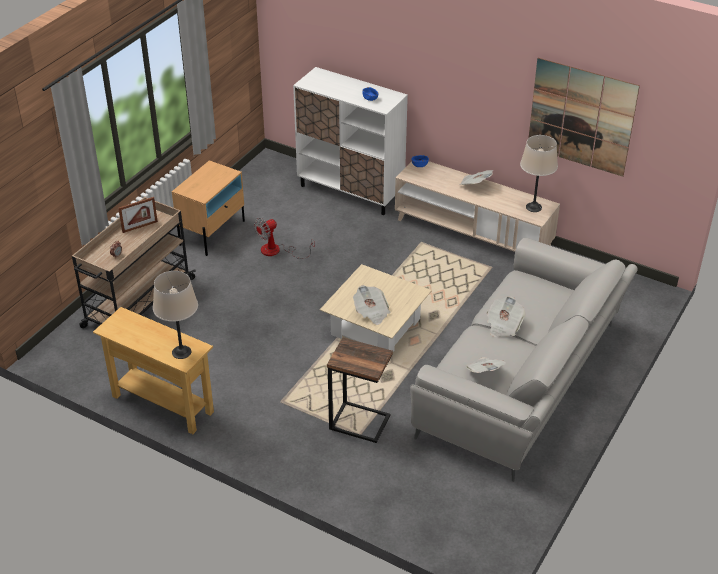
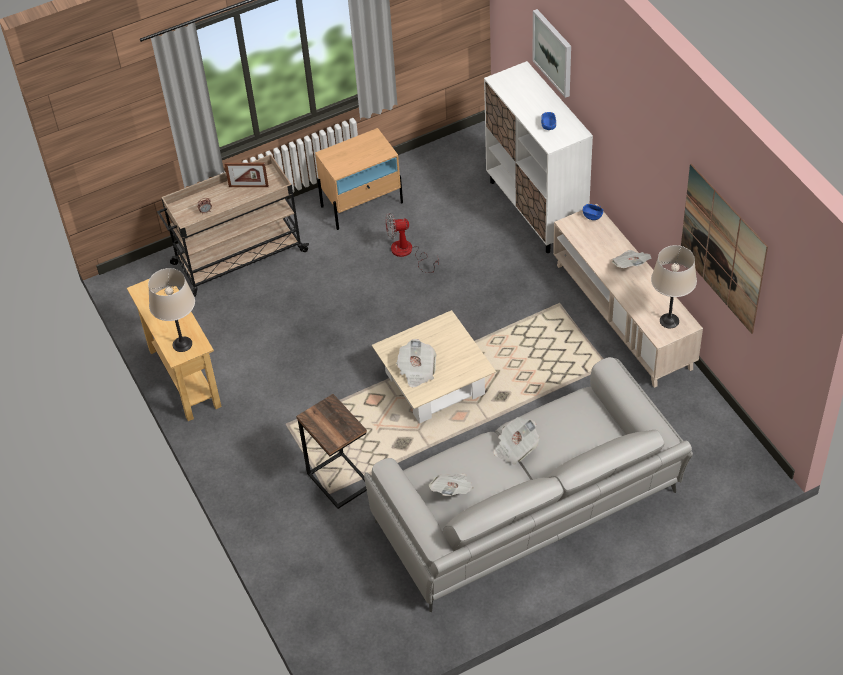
camera: 35 degrees right, 10 degrees up
(349, 42) = (553, 52): none -> picture

